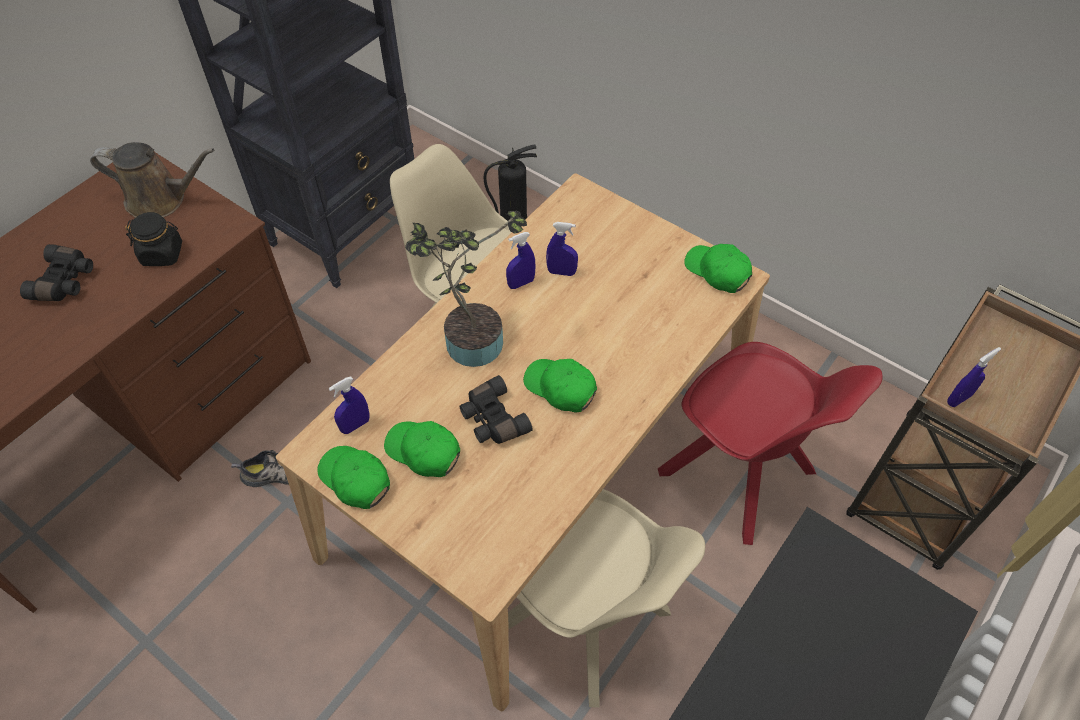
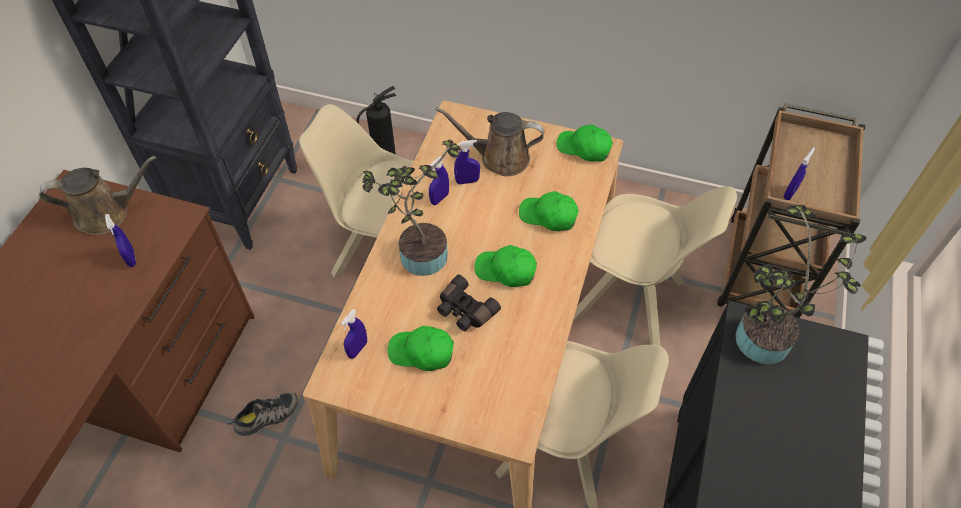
camera: 20 degrees left, 0 degrees up
(65, 281) = (52, 306): black binoculars -> none
(162, 254) = (131, 258): black jar -> blue spray bottle
(355, 480) = (377, 391): green cap -> green cap (548, 216)
(611, 256) = (499, 158): none -> brown watering can
(740, 475) = (631, 301): red chair -> beige chair
(821, 573) = (758, 344): none -> potted plant

